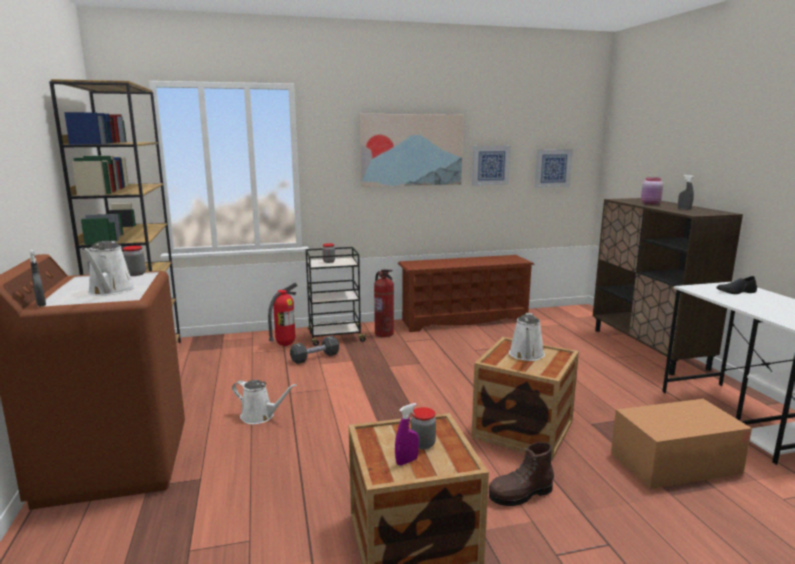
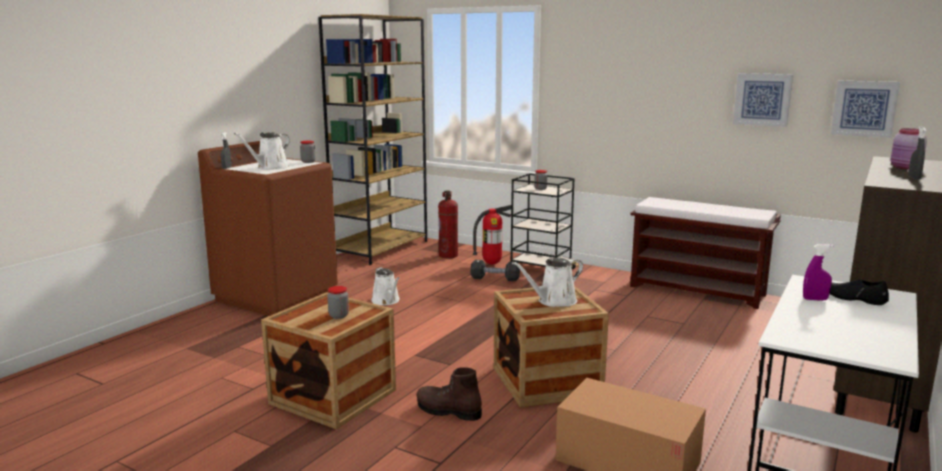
camera: 45 degrees right, 0 degrees up
(384, 334) = (589, 278): fire extinguisher -> fire extinguisher (448, 255)
(407, 461) = (310, 318): purple spray bottle -> purple spray bottle (815, 299)
(411, 150) = (657, 76): picture -> none
(463, 320) = (698, 290): brown shoe rack -> brown bench

